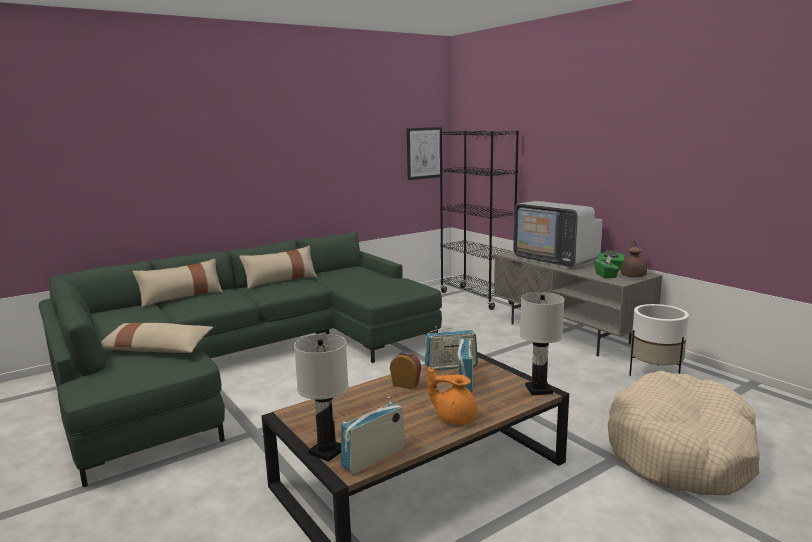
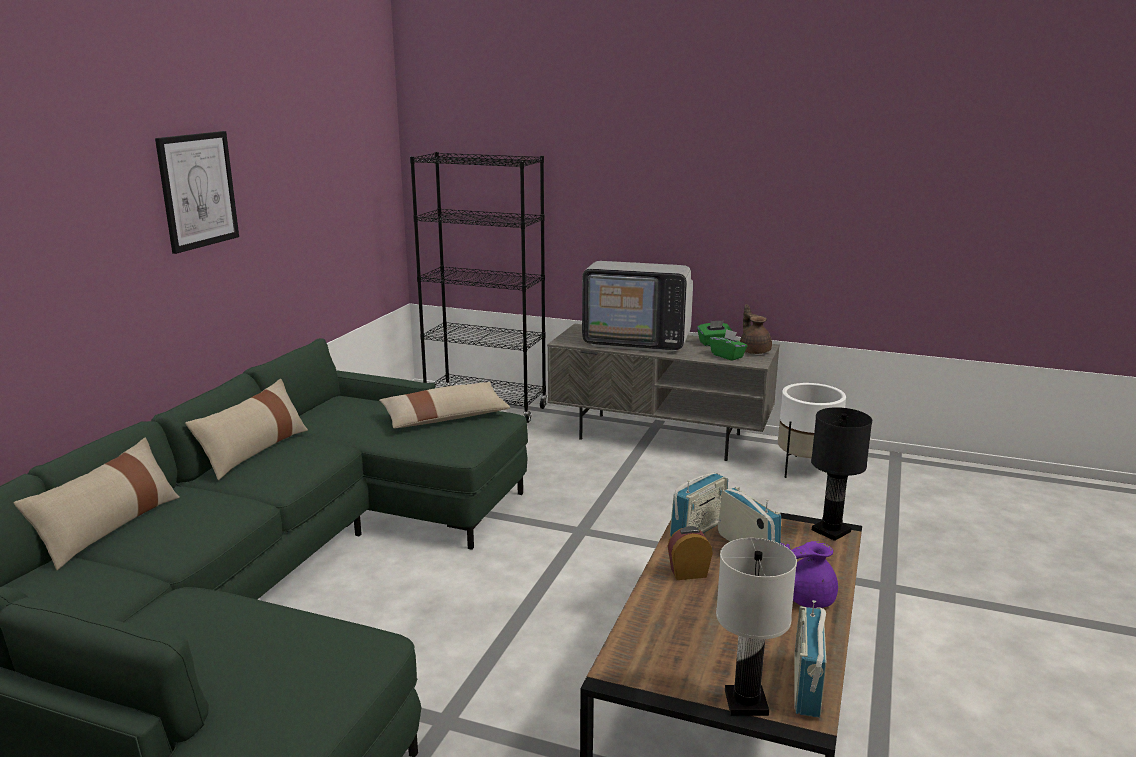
camera: 35 degrees left, 5 degrees up
(156, 349) = (251, 642): beige pillow -> beige pillow (445, 417)
(424, 153) = (374, 191): picture -> picture (198, 190)
(454, 417) = (806, 598): orange teapot -> purple teapot
(539, 389) = (831, 530): white table lamp -> black table lamp
(681, 451) = (927, 555): beige dog bed -> none

